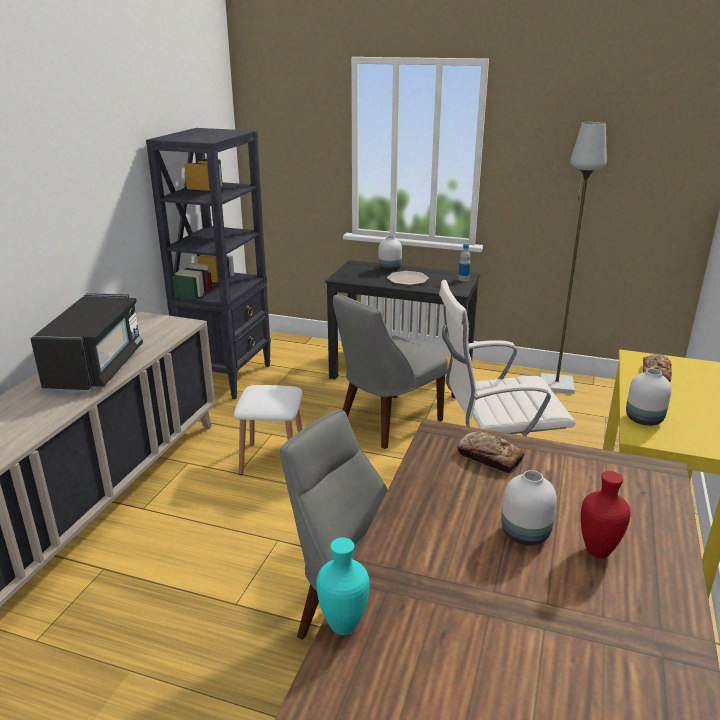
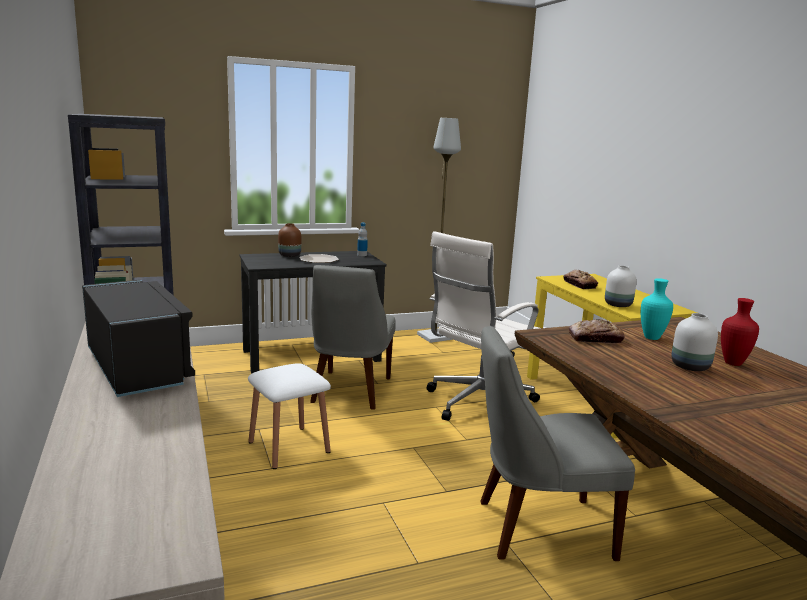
camera: 40 degrees left, 10 degrees down
(342, 627) = (717, 443): turquoise vase -> turquoise vase (652, 338)
(389, 269) = (289, 255): white vase -> brown vase

